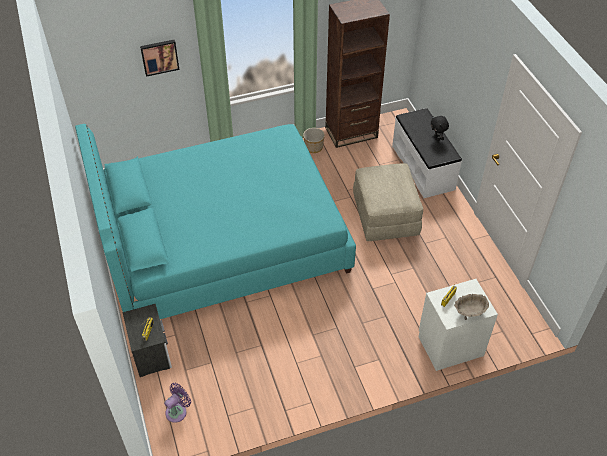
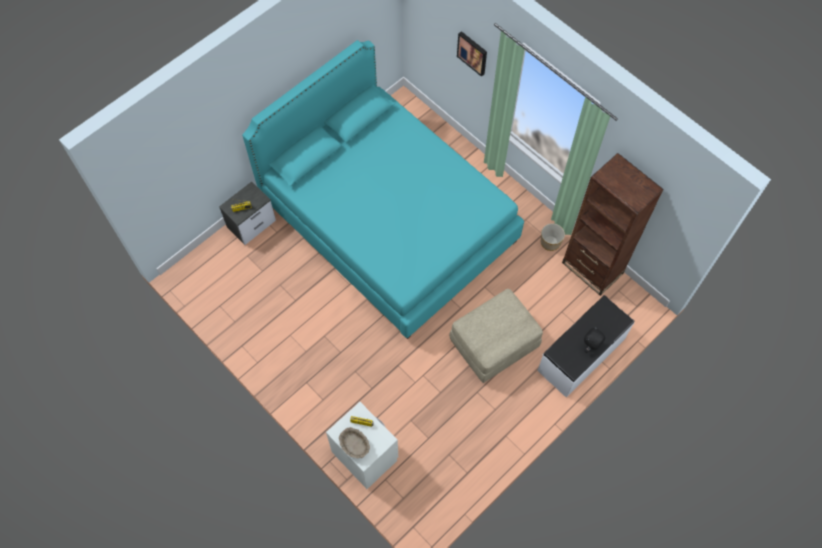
camera: 65 degrees right, 15 degrees up
(178, 411) = (209, 269): purple fan -> none

